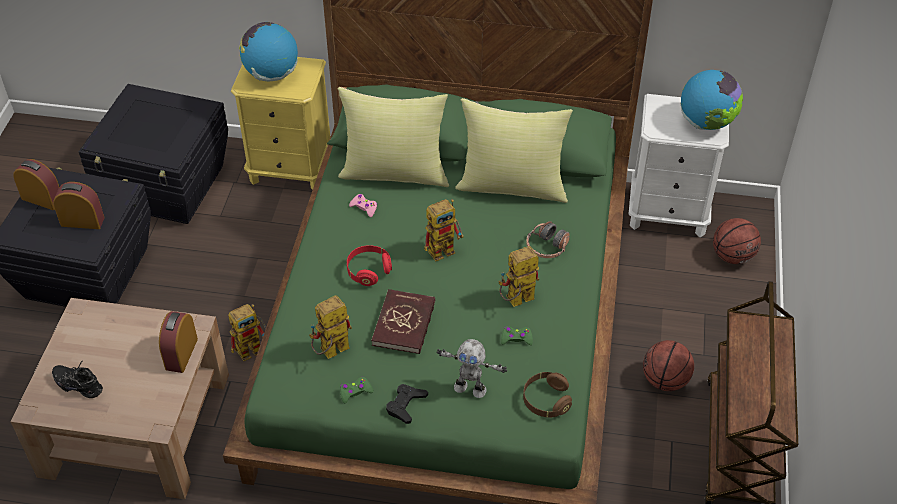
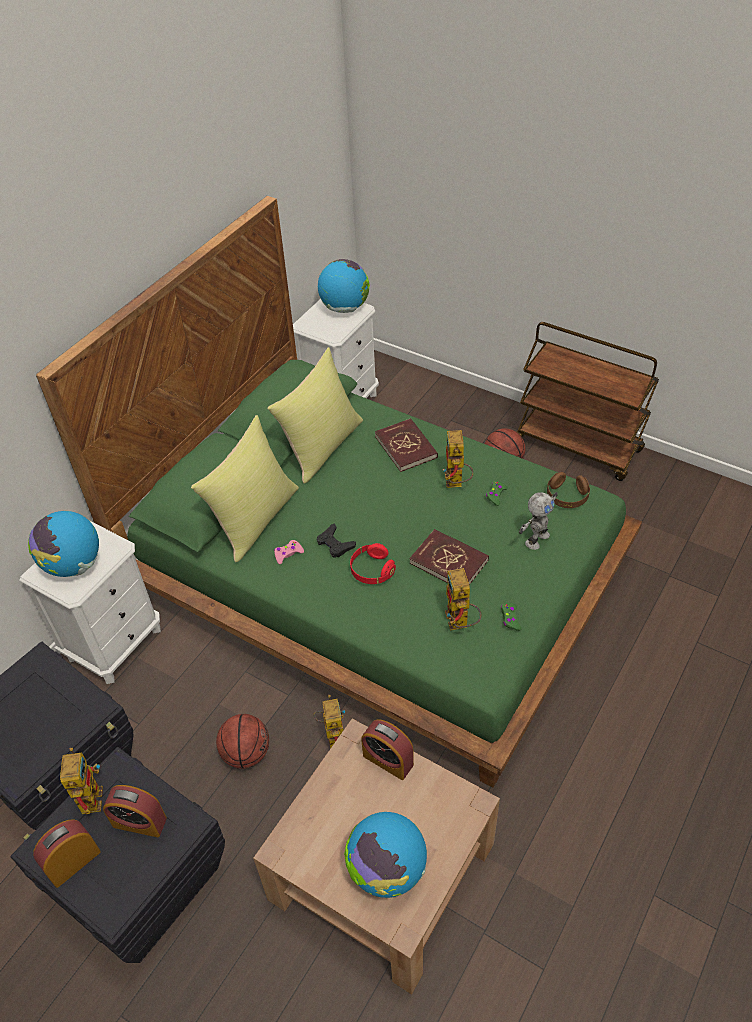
camera: 65 degrees left, 0 degrees up
(80, 384) = (387, 870): black shoe -> globe
(82, 221) = (139, 822): alarm clock -> alarm clock turned 105 degrees counterclockwise
(290, 169) = (115, 643): yellow nightstand -> white nightstand
(406, 405) = (538, 587): black game controller -> black game controller (335, 544)
(445, 248) = (372, 510): toy robot -> toy robot (89, 794)
(547, 247) = (406, 447): headphones -> red book
(733, 256) = (404, 386): basketball -> basketball (246, 753)

